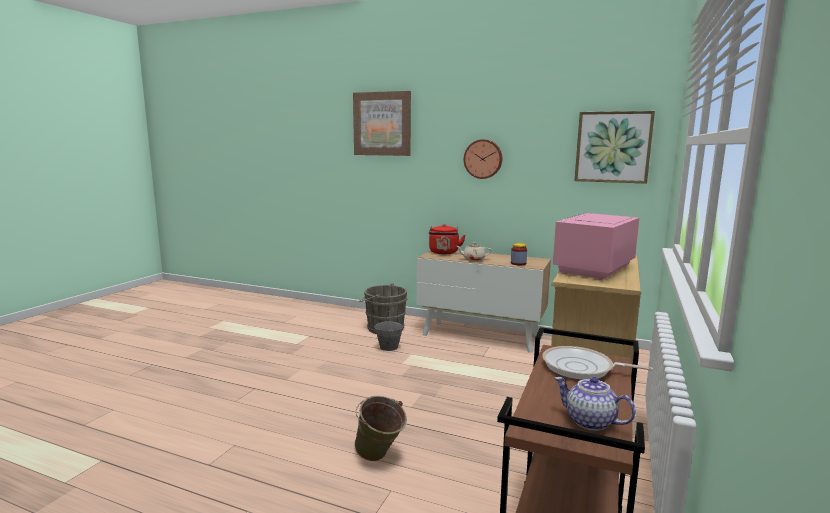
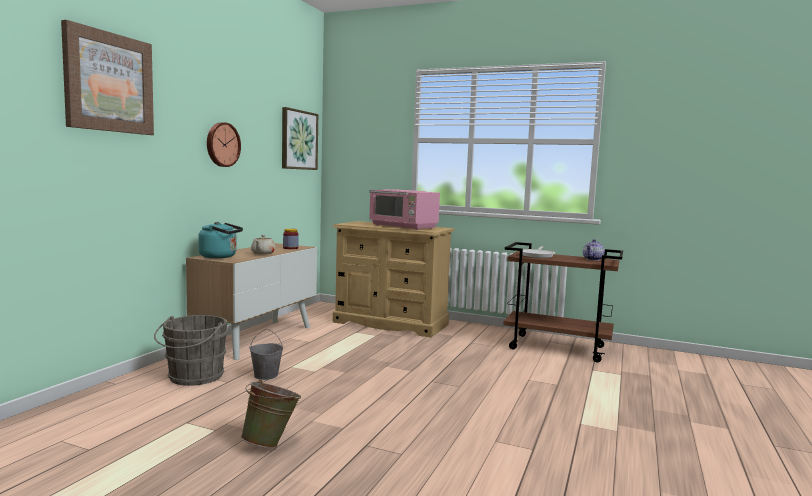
camera: 90 degrees left, 5 degrees down
(379, 458) = (492, 382): green bucket -> green bucket (271, 443)
(444, 253) = (220, 256): red kettle -> turquoise kettle

